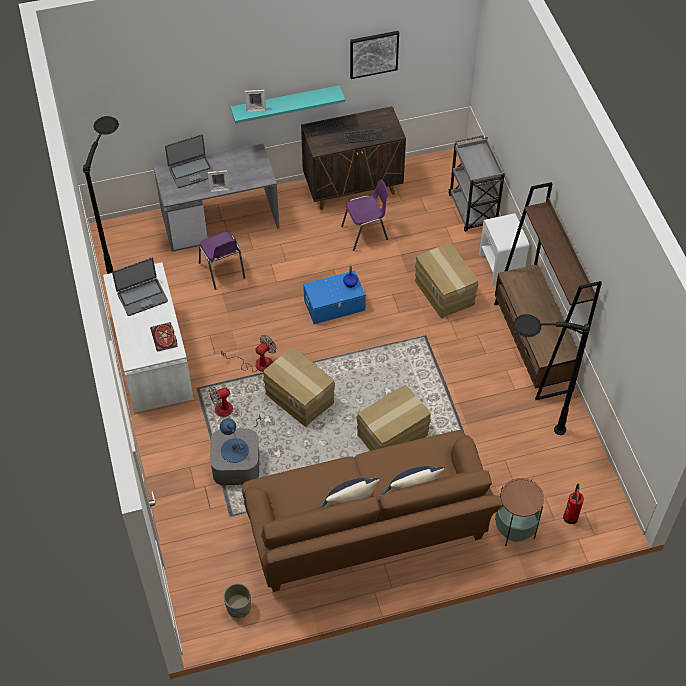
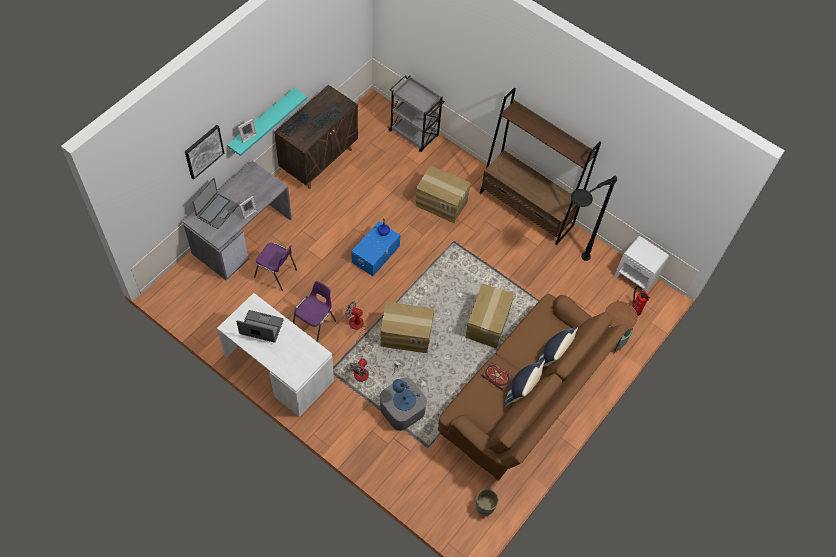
camera: 40 degrees left, 5 degrees up
(125, 252) = (190, 300): black floor lamp -> none
(142, 297) = (261, 327): laptop -> laptop turned 105 degrees counterclockwise
(165, 338) = (305, 348): book -> book (497, 376)
(257, 364) = (357, 328): fan -> fan turned 75 degrees counterclockwise
(366, 233) = (355, 189): purple chair -> purple chair (315, 325)
(373, 54) = (312, 51): picture -> picture (203, 151)
(501, 266) = (463, 164): white nightstand -> white nightstand (635, 278)

